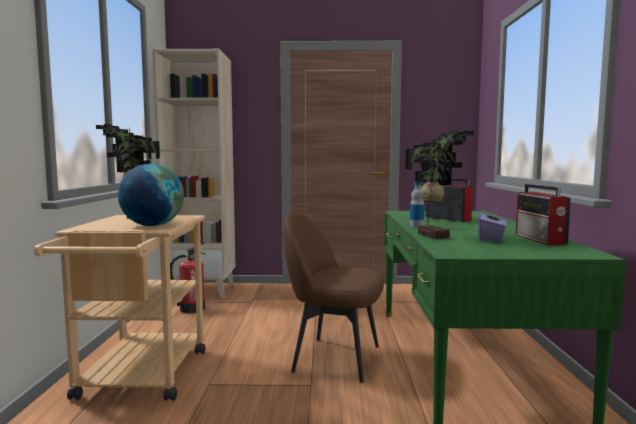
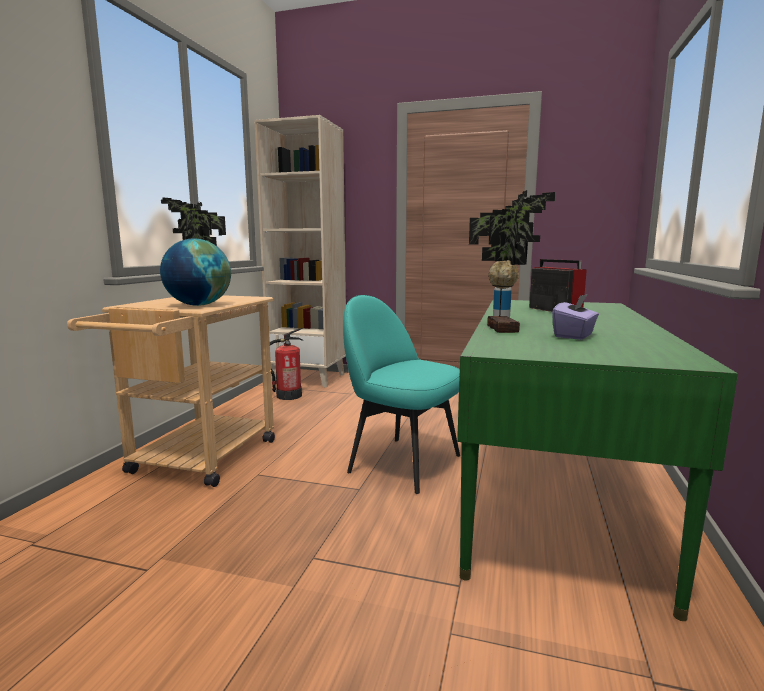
camera: 15 degrees right, 5 degrees up
(334, 358) = (402, 462): brown chair -> turquoise chair
(540, 239) = (643, 340): radio -> none

